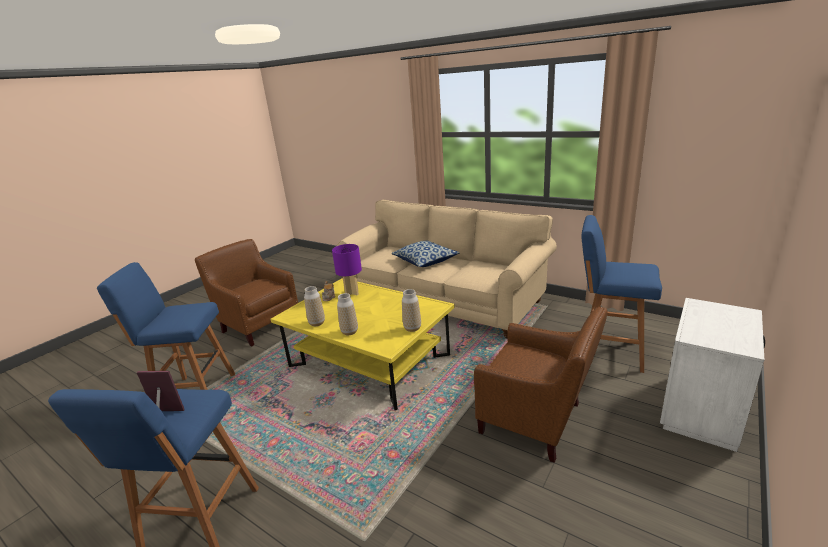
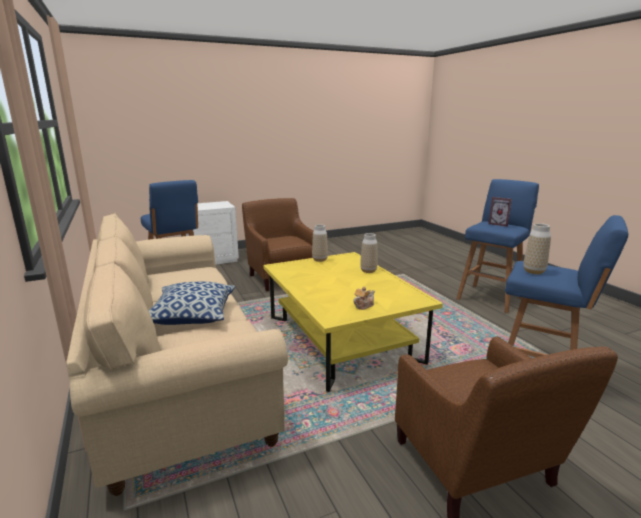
camera: 150 degrees left, 5 degrees down
(317, 323) = (393, 284): vase -> vase (534, 271)
(351, 293) = (334, 302): purple table lamp -> none

